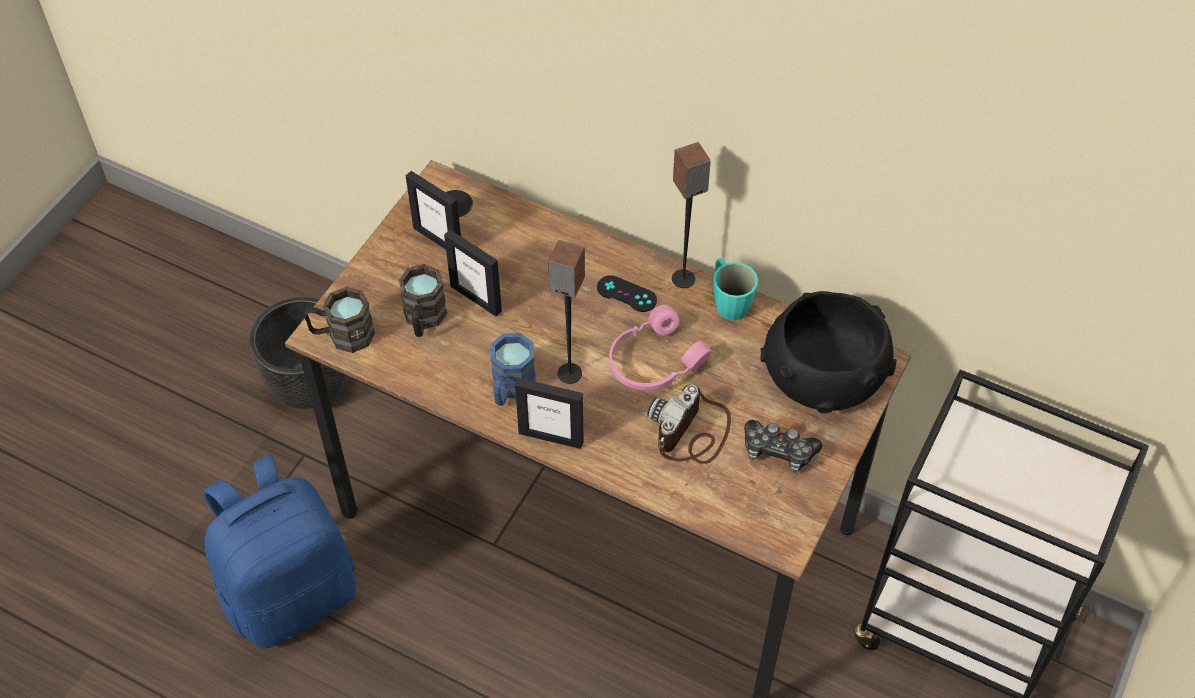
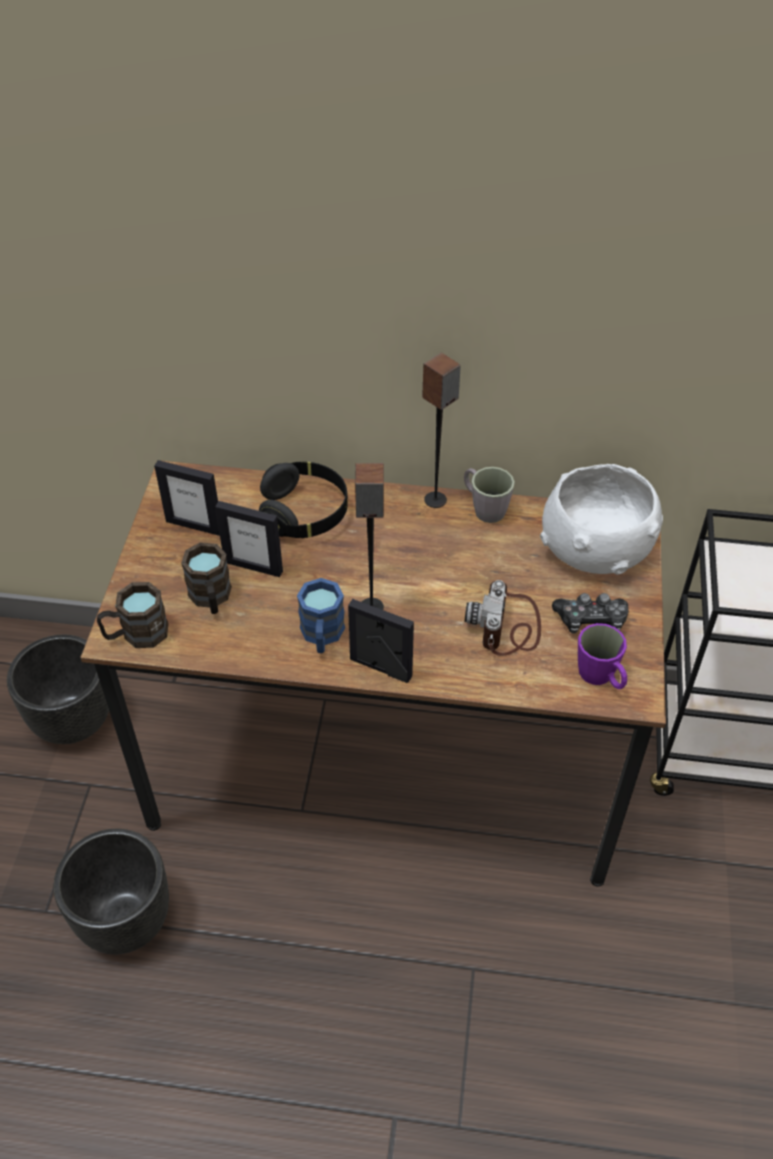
camera: 20 degrees left, 5 degrees down
(291, 593) = (125, 918): blue backpack -> black planter
(548, 257) = (304, 513): none -> black headphones
(551, 437) = (380, 668): picture frame -> picture frame turned 150 degrees counterclockwise
(626, 294) = (391, 525): black game controller -> none
(653, 361) = (442, 575): pink headphones -> none
(728, 301) = (484, 508): turquoise mug -> grey mug
(758, 512) = (600, 677): none -> purple mug
(824, 374) = (597, 545): black bowl -> white bowl

